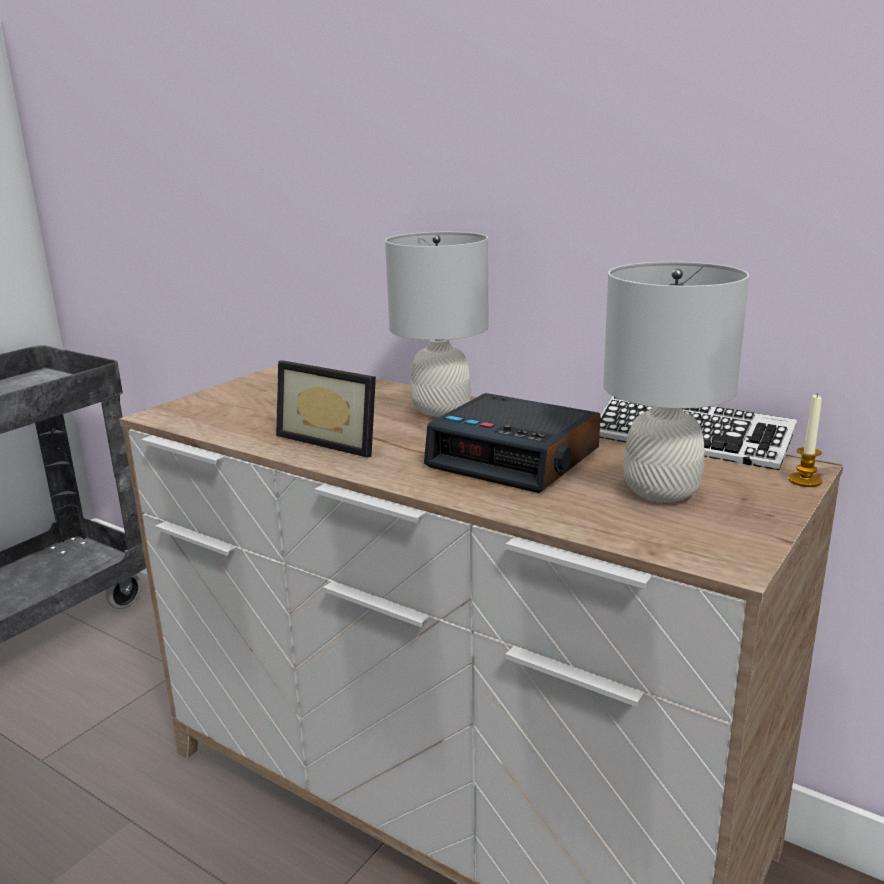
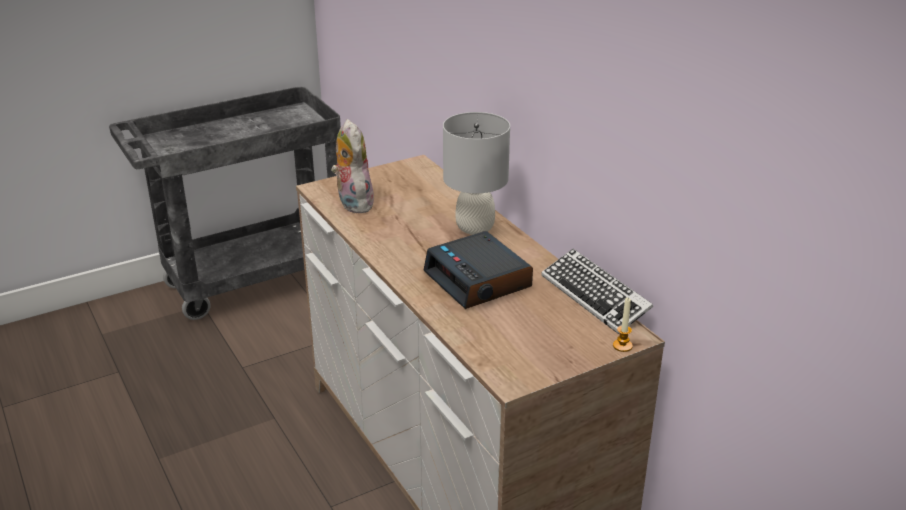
camera: 25 degrees right, 10 degrees up
(230, 419) = (352, 203): none -> plush toy
(334, 440) = (394, 237): picture frame -> none
(664, 492) = (532, 329): grey table lamp -> none

